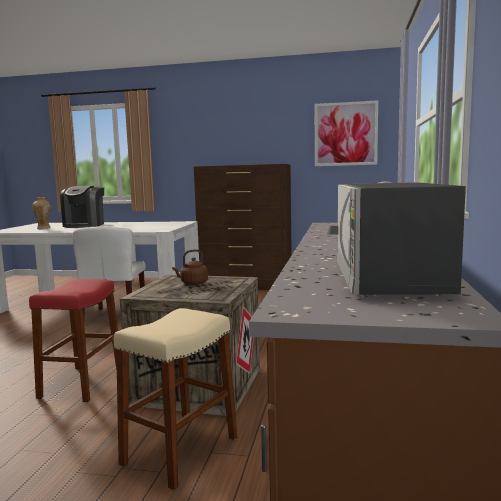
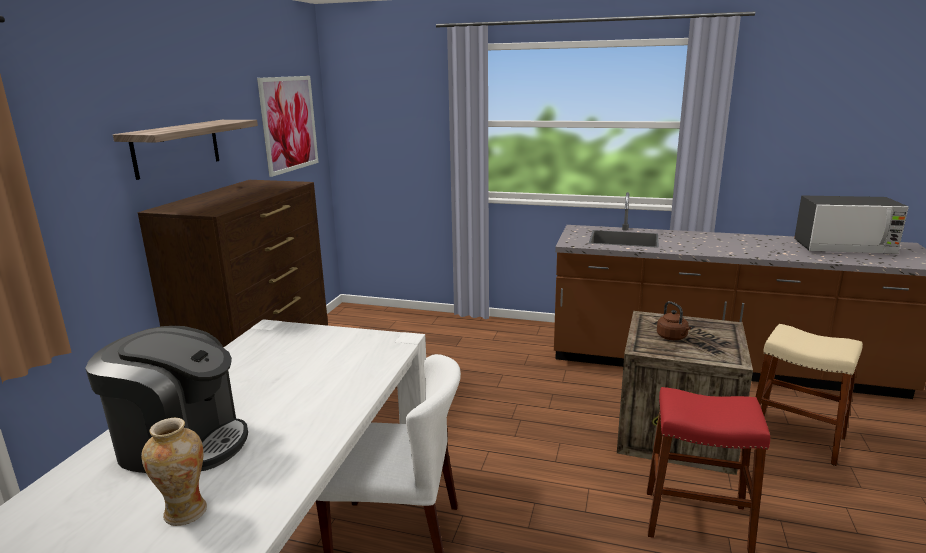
camera: 85 degrees left, 10 degrees up
(239, 140) = (177, 148): none -> shelf

